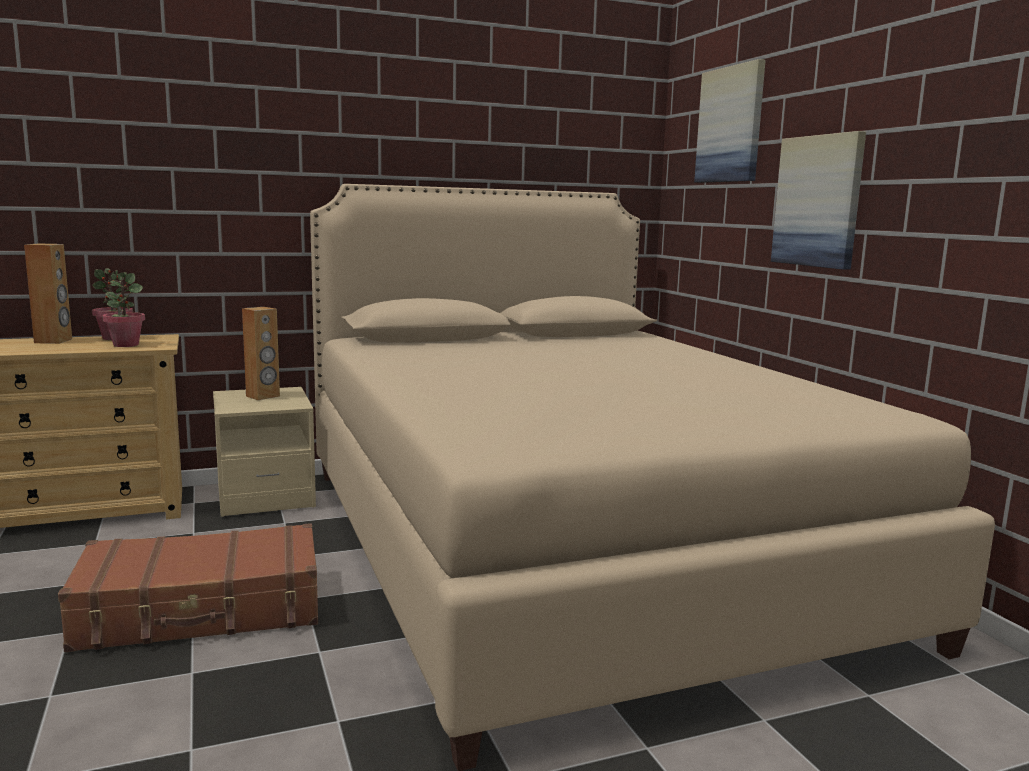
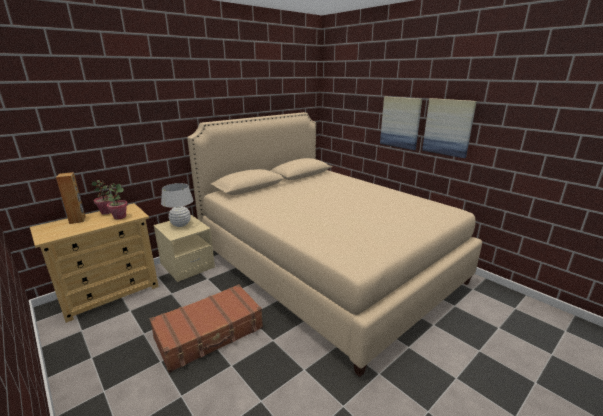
camera: 20 degrees left, 10 degrees up
(263, 396) = (180, 224): brown speaker -> white table lamp
(730, 125) = (356, 86): picture -> picture (448, 127)

